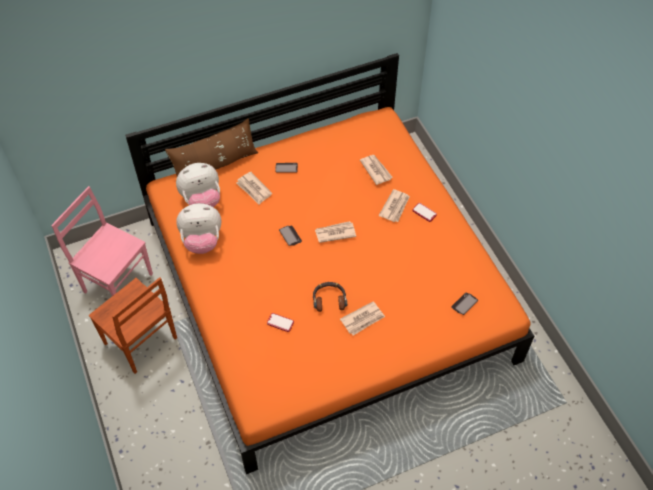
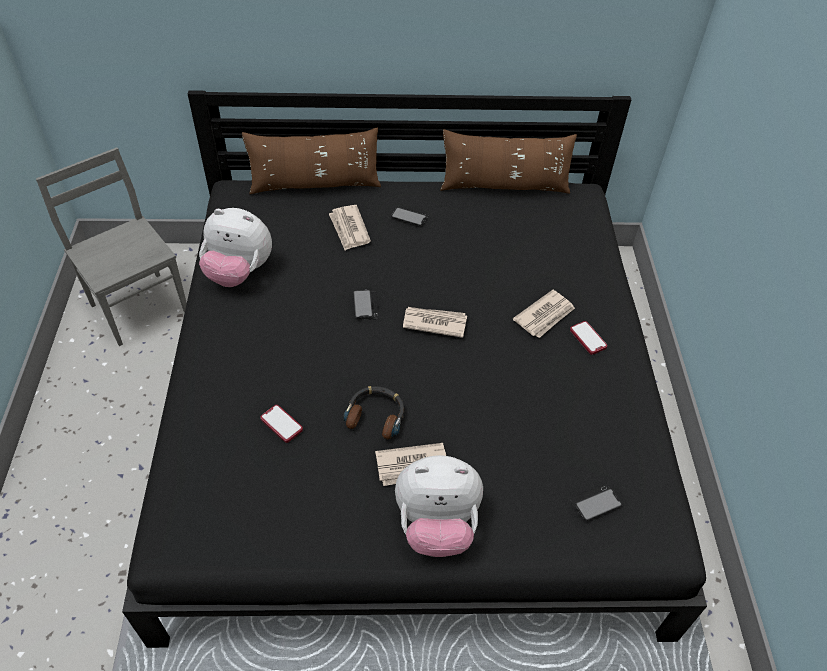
camera: 20 degrees right, 5 degrees down
(118, 282) = (140, 306): pink chair -> grey chair
(140, 342) = (119, 393): brown chair -> none
(202, 200) = (271, 222): plush toy -> plush toy (436, 525)
(327, 287) = (411, 410): orange bed -> black bed
(334, 127) = (504, 186): none -> brown pillow
(376, 170) = (538, 257): newspaper -> none

